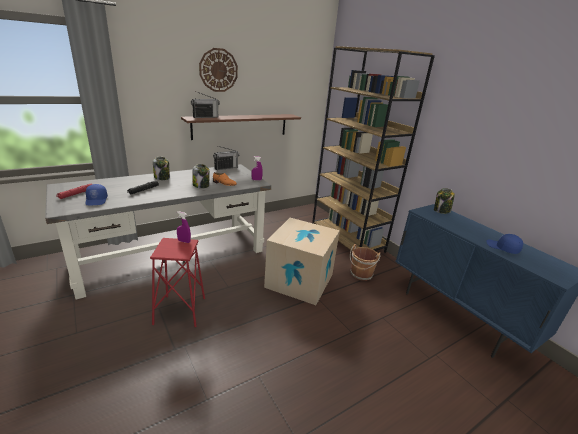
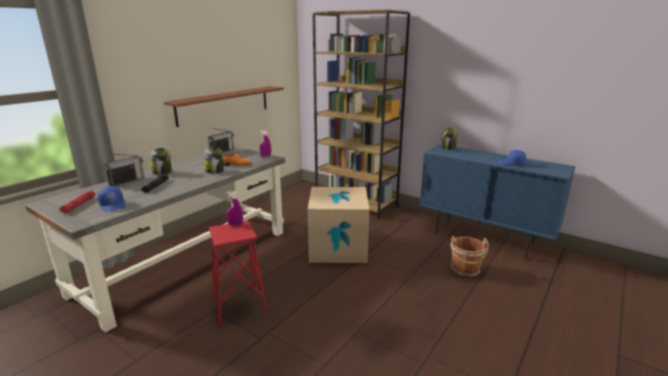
camera: 20 degrees left, 5 degrees down
(205, 117) = (191, 99): radio -> radio (126, 181)
(218, 70) = (196, 46): wall clock -> none
(361, 274) = (389, 228): brown bucket -> brown bucket (465, 270)

